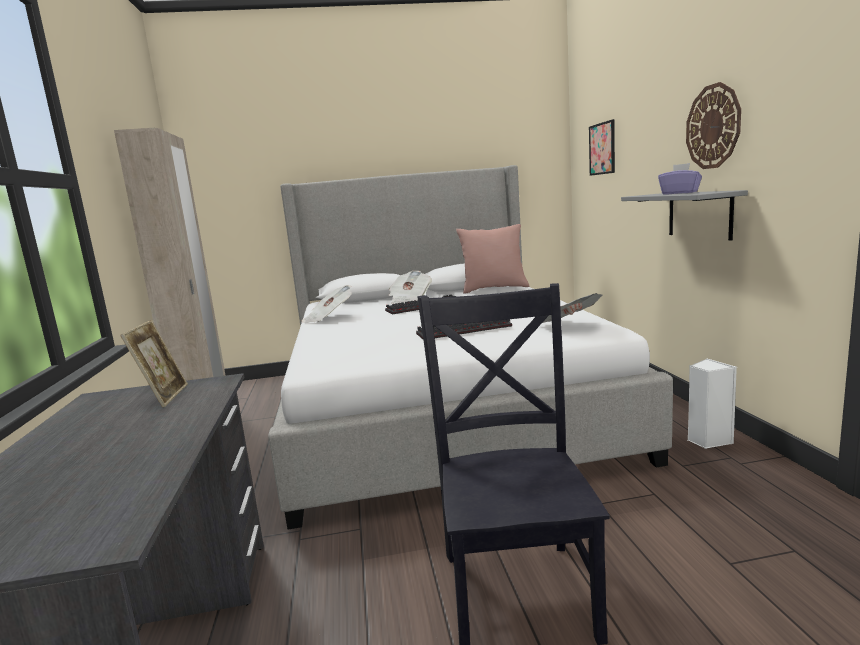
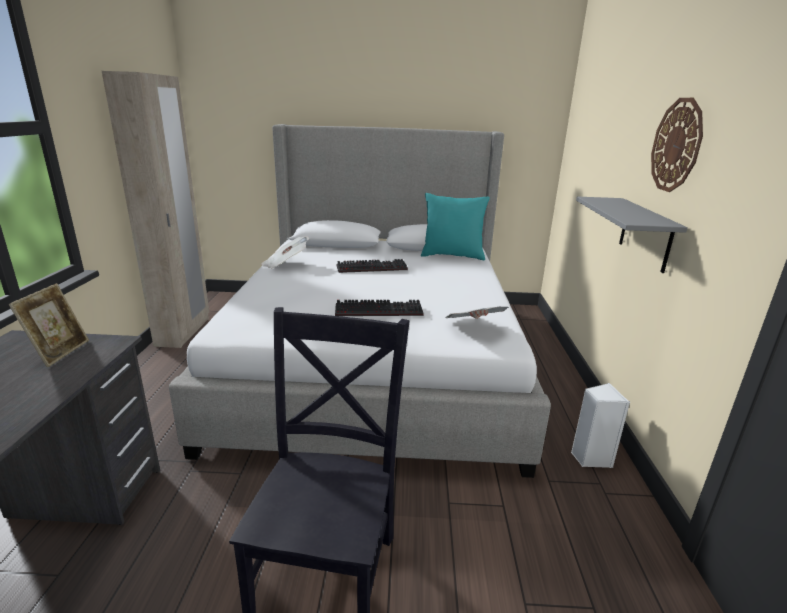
camera: 10 degrees right, 10 degrees up
(409, 300) = (368, 255): newspaper -> none
(494, 289) = (452, 256): pink pillow -> turquoise pillow
(602, 148) = (590, 130): picture -> none
(679, 193) = (626, 210): purple tissue box -> none

